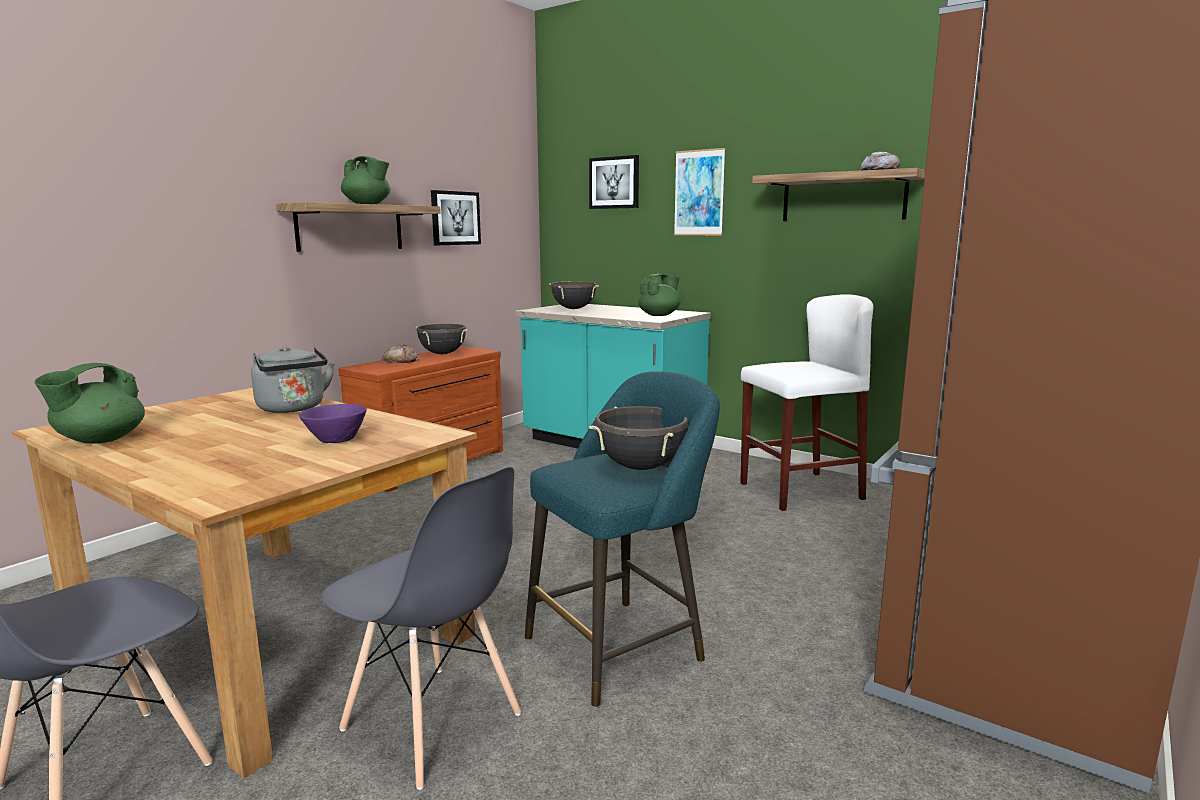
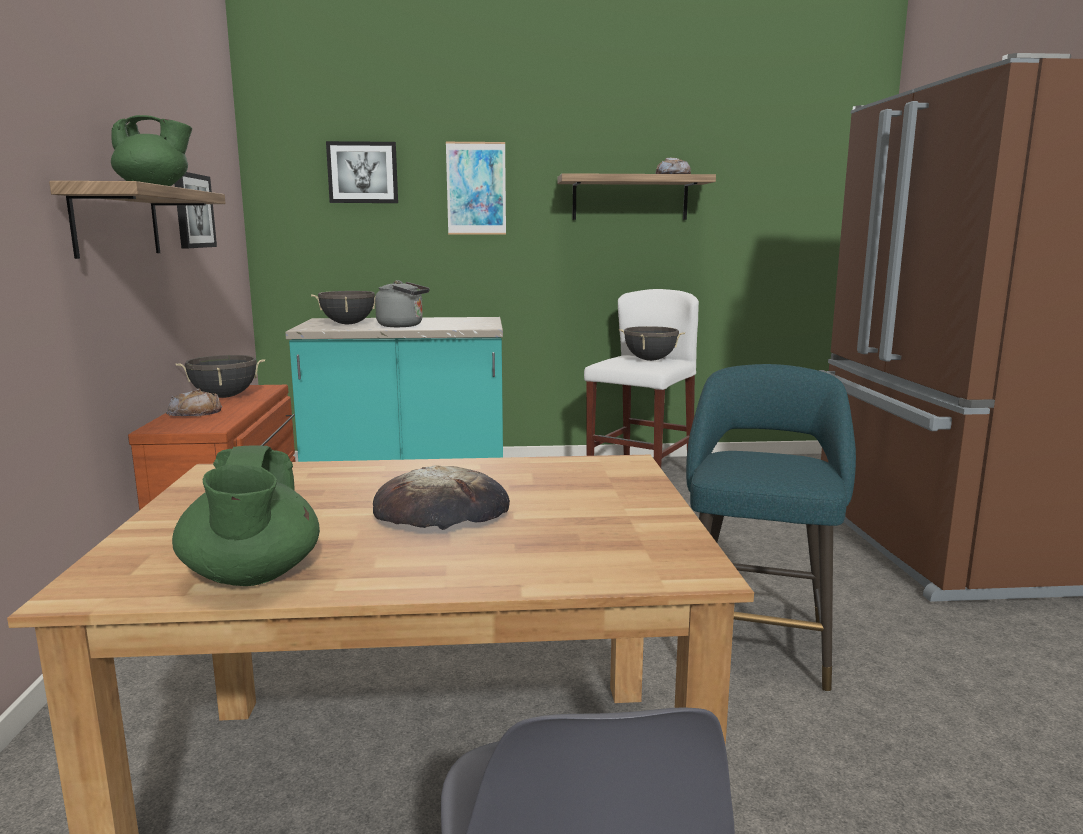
camera: 40 degrees left, 0 degrees up
(253, 434) = (442, 512): none -> bread
(293, 408) = (367, 478): grey kettle -> grey kettle (403, 326)
(337, 439) = (555, 491): purple bowl -> none
(432, 723) = (754, 771): grey chair -> none
(640, 467) = (782, 457): black cooking pot -> black cooking pot (650, 360)
(659, 315) = (469, 323): green teapot -> none

